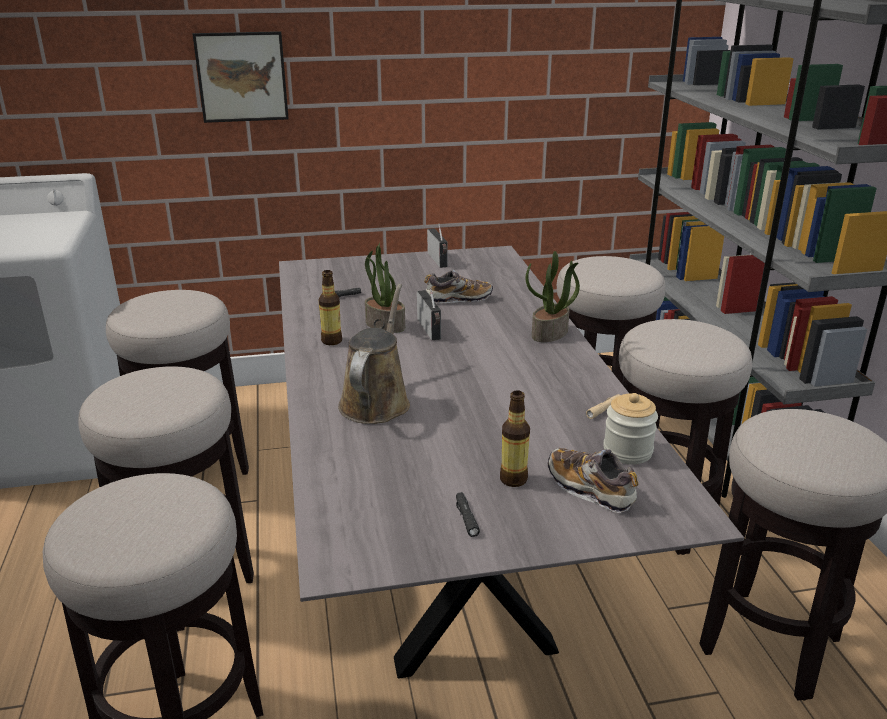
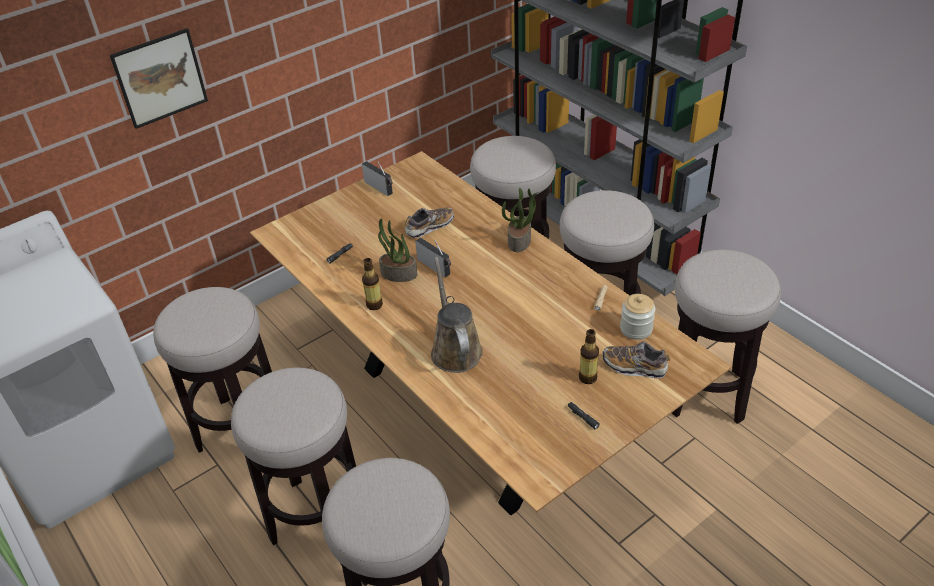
camera: 25 degrees left, 15 degrees up
(443, 547) = (474, 410): grey dining table -> brown dining table

